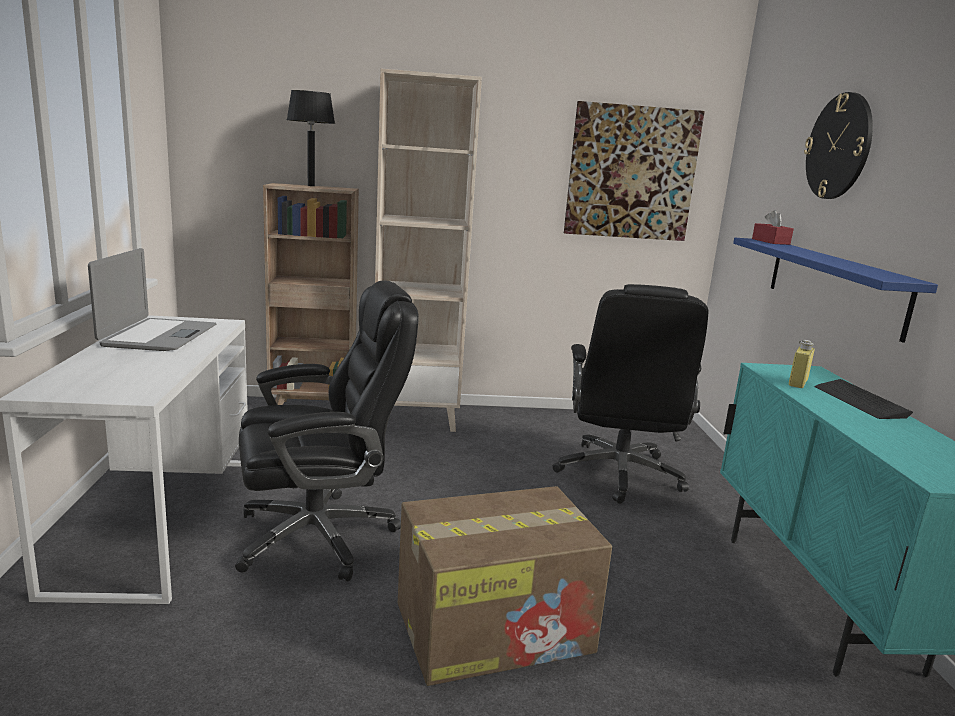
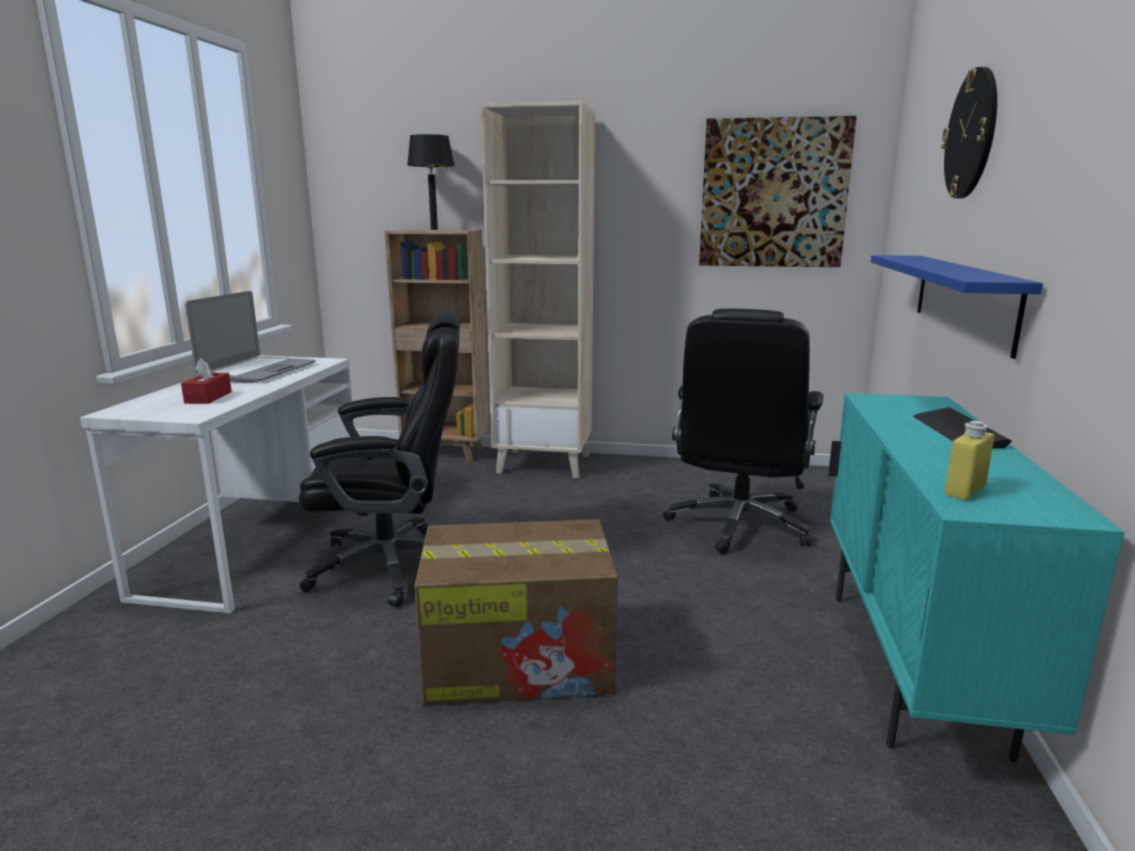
camera: 15 degrees right, 0 degrees up
(770, 241) = (910, 256): red tissue box -> red tissue box (208, 397)
(797, 383) = (895, 412): yellow bottle -> yellow bottle (965, 490)

